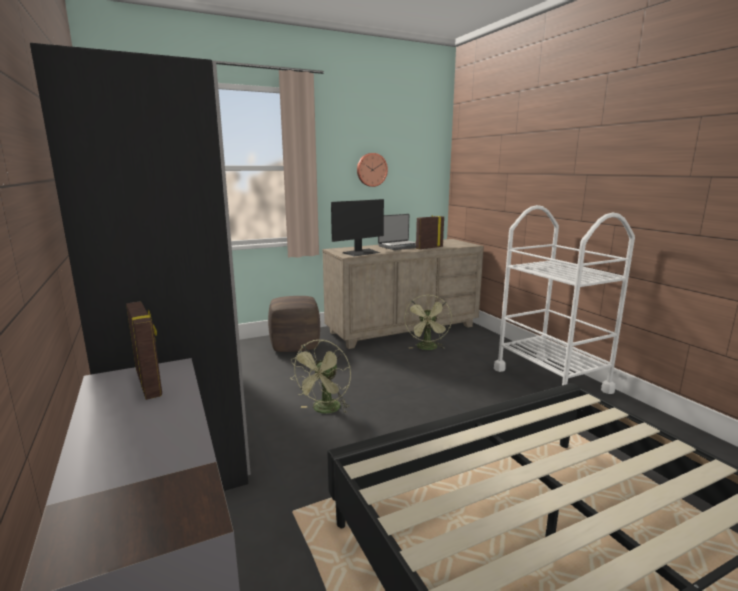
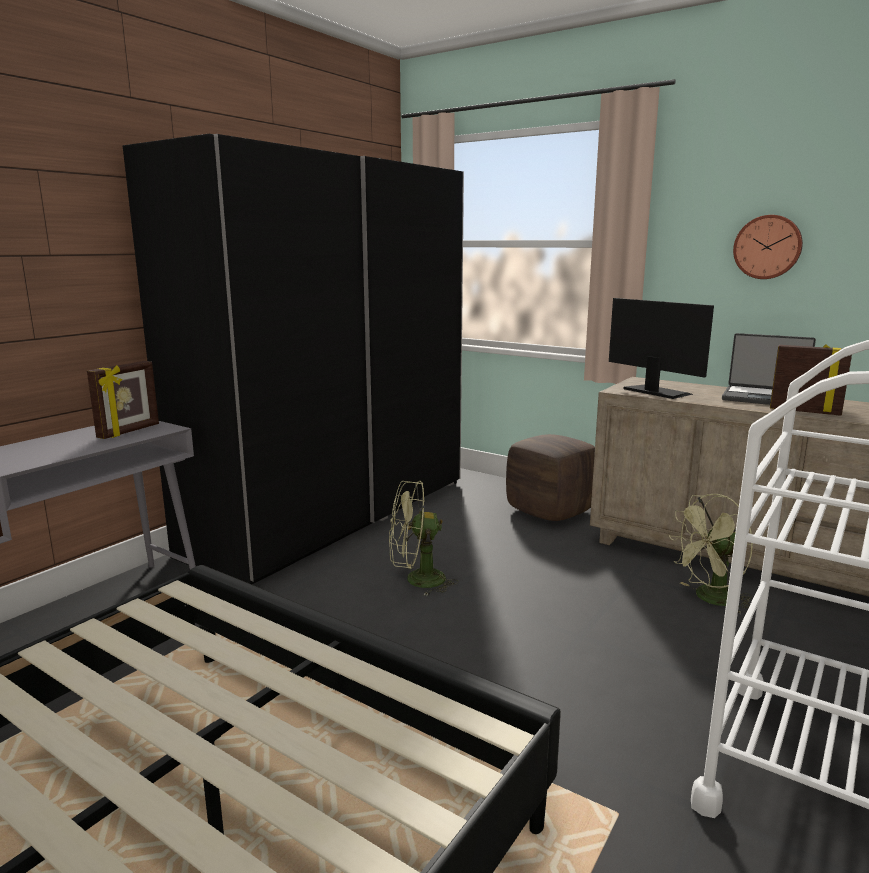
camera: 60 degrees right, 0 degrees up
(361, 252) = (656, 391): monitor -> monitor turned 150 degrees counterclockwise

